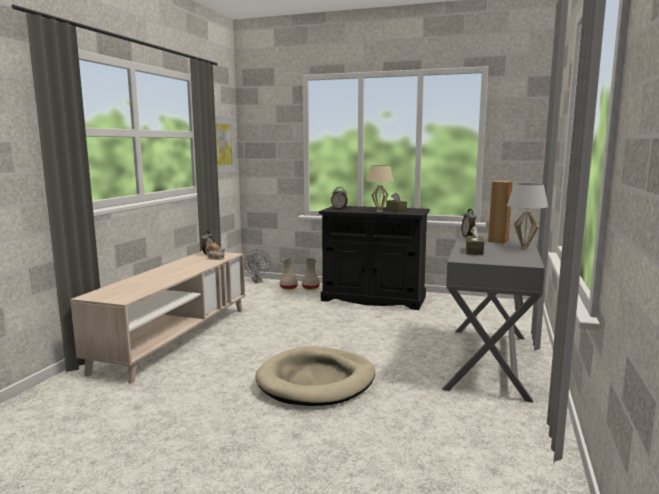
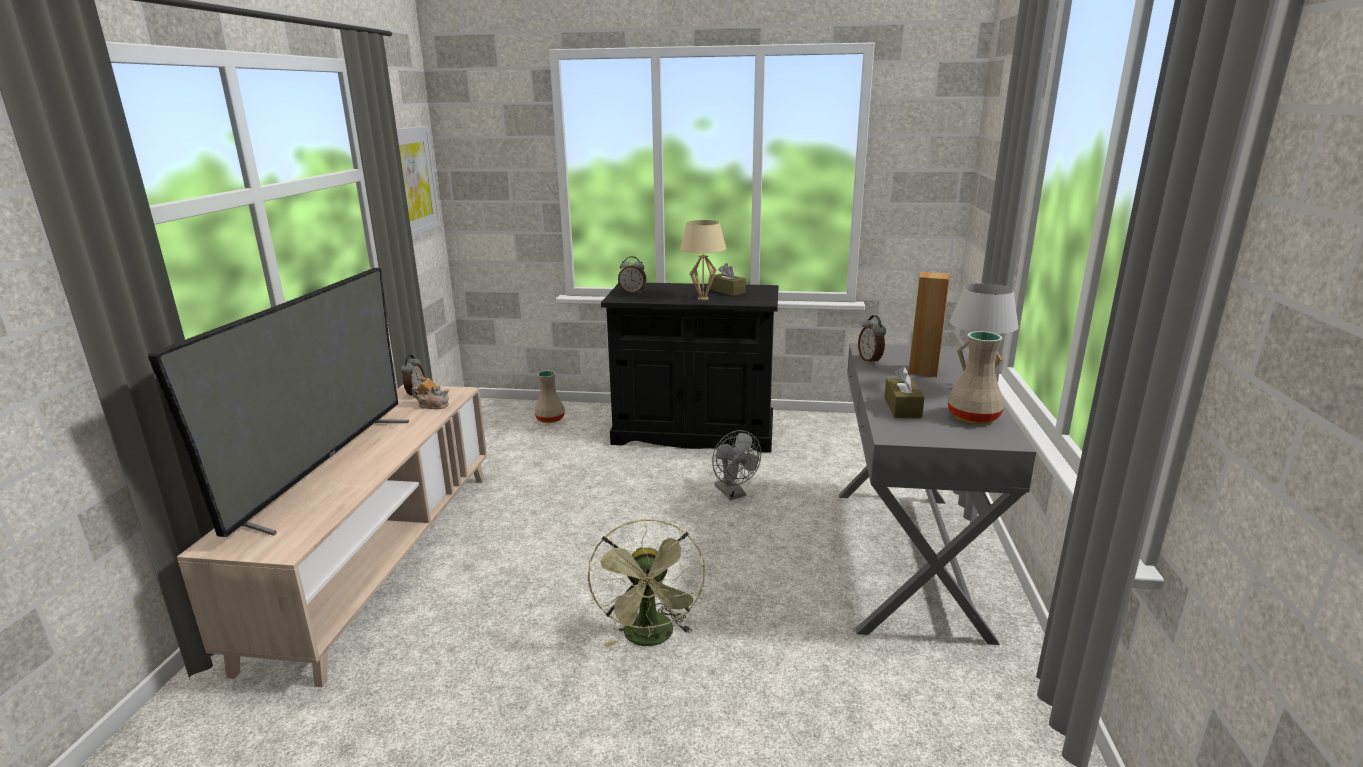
camera: 10 degrees left, 10 degrees up
(150, 276) = (324, 469): none -> television
(257, 281) = (494, 407): grey fan -> grey fan (733, 493)
(311, 288) = (587, 416): beige vase -> beige vase (973, 417)
(316, 381) = (651, 638): beige dog bed -> green fan

